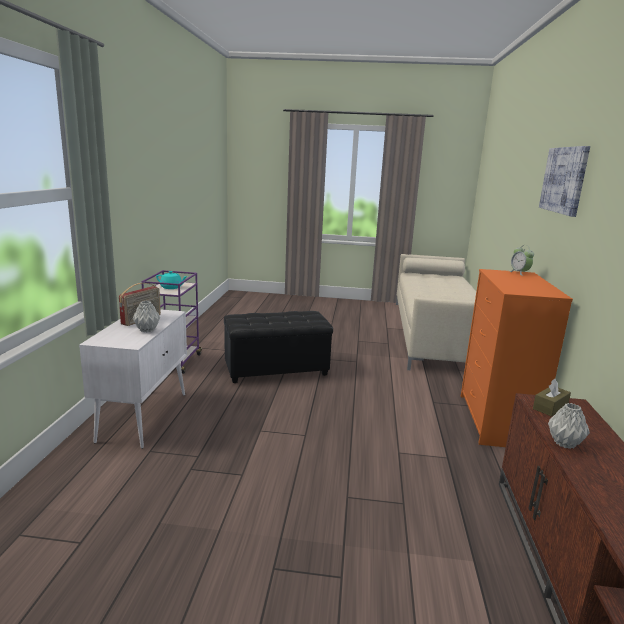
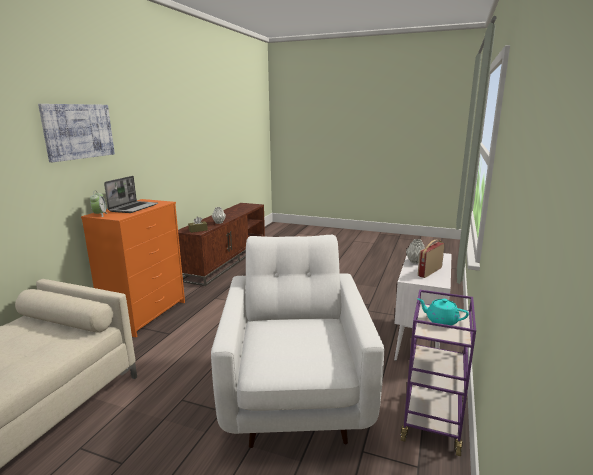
camera: 165 degrees left, 0 degrees up
(276, 370) = (295, 390): black ottoman -> white armchair
(519, 282) = (134, 208): none -> laptop

